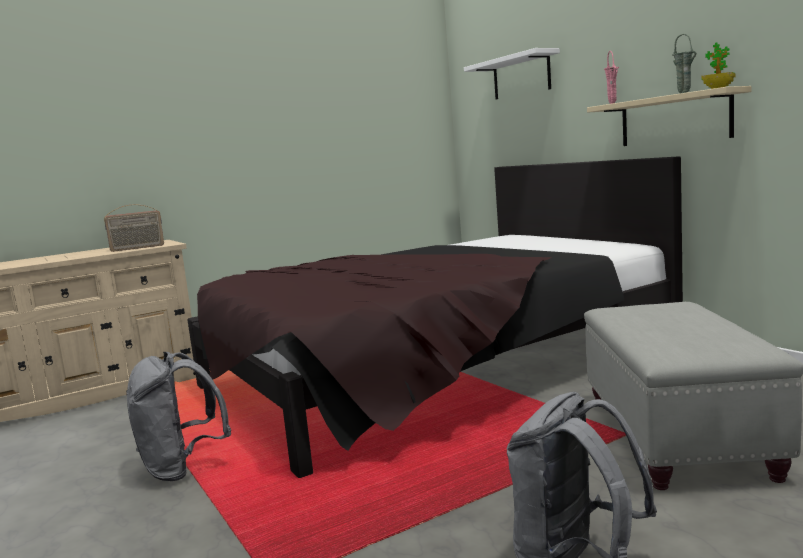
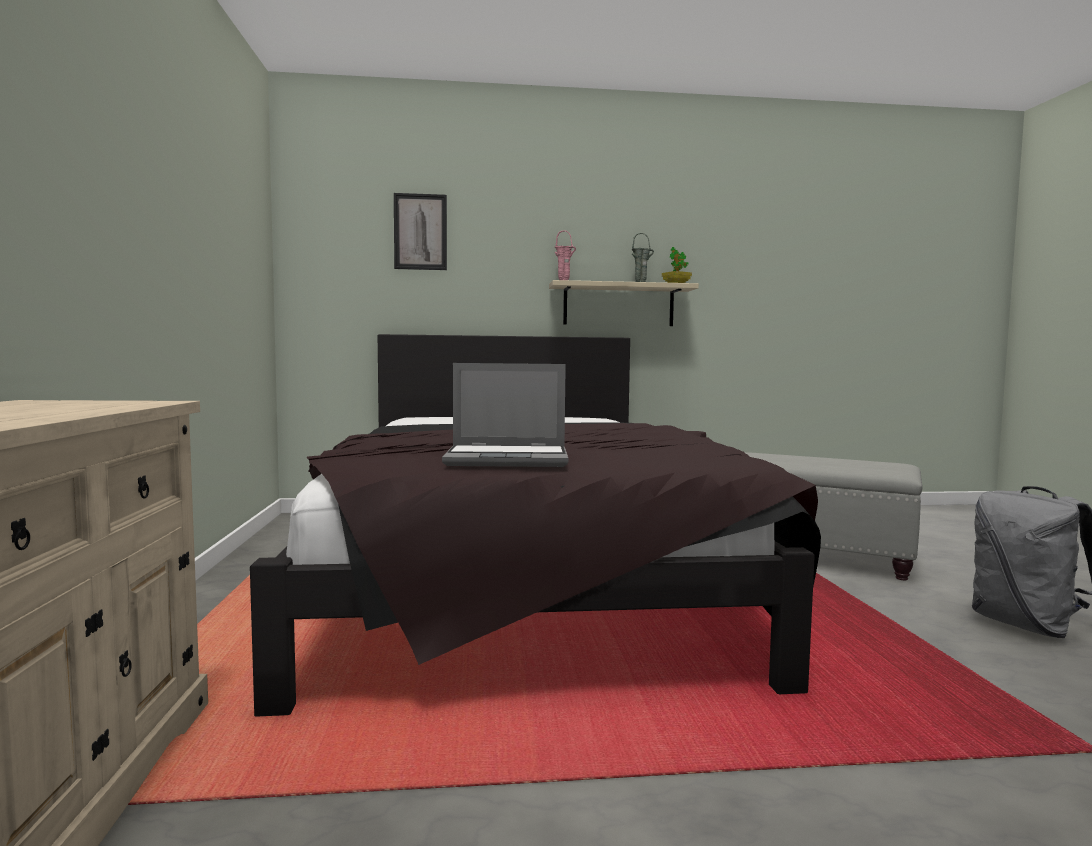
camera: 65 degrees left, 5 degrees down
(137, 248) = (103, 406): radio -> none
(182, 468) = (695, 779): grey backpack -> none
(269, 284) = (509, 459): none -> laptop
(521, 76) = (420, 232): white shelf -> picture

